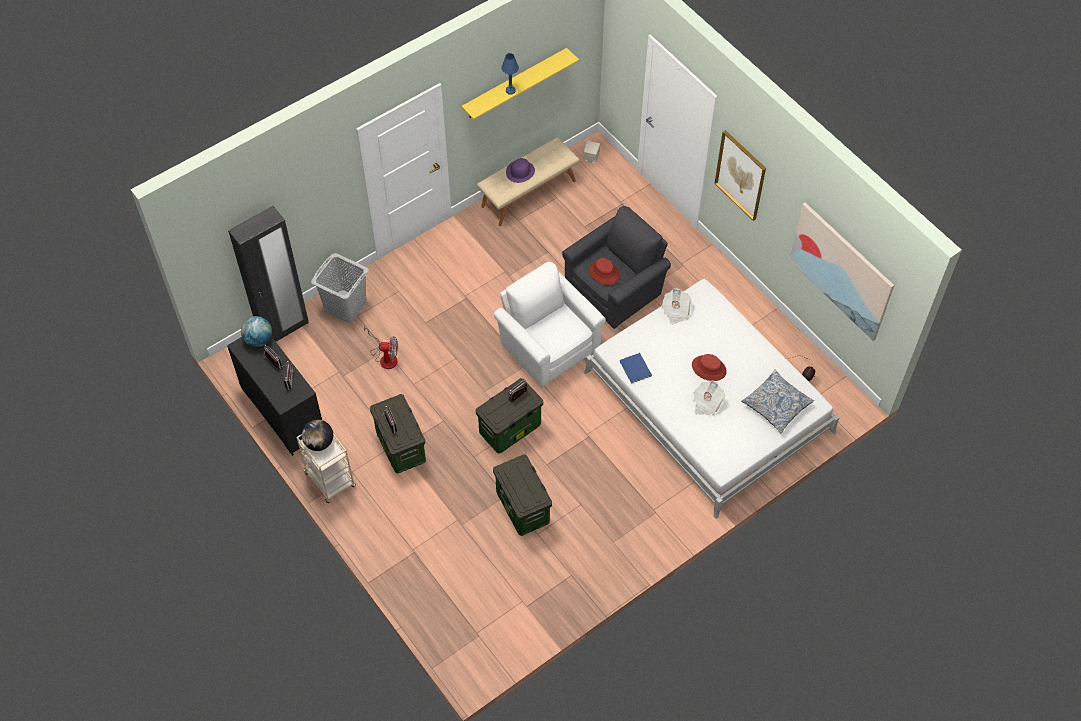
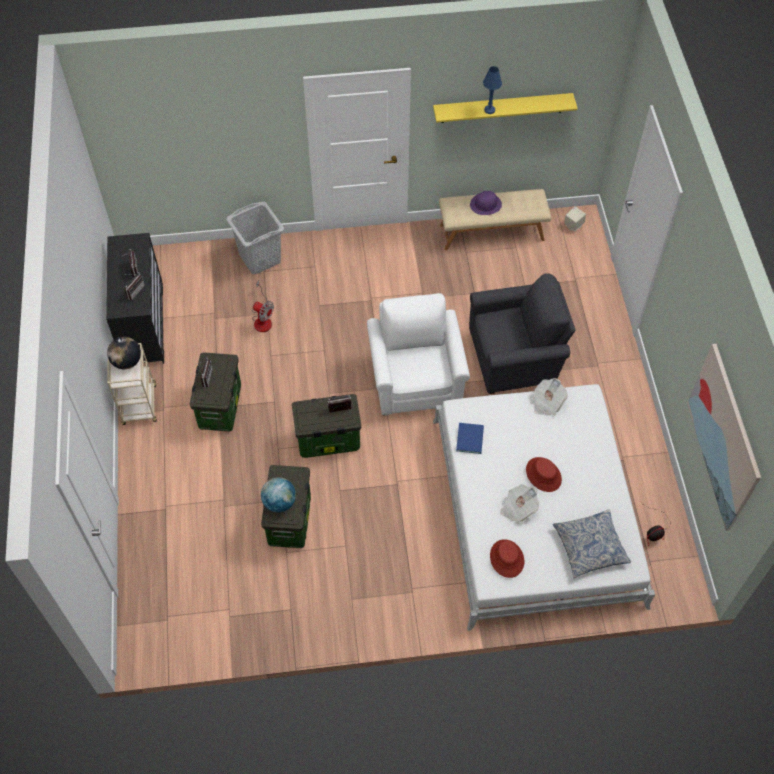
camera: 30 degrees right, 0 degrees up
(258, 339) = (136, 244): globe -> globe (279, 502)
(283, 329) = (194, 253): black wardrobe -> none
(604, 273) = (501, 333): red hat -> red hat (506, 558)
(740, 175) = (677, 291): picture -> none

